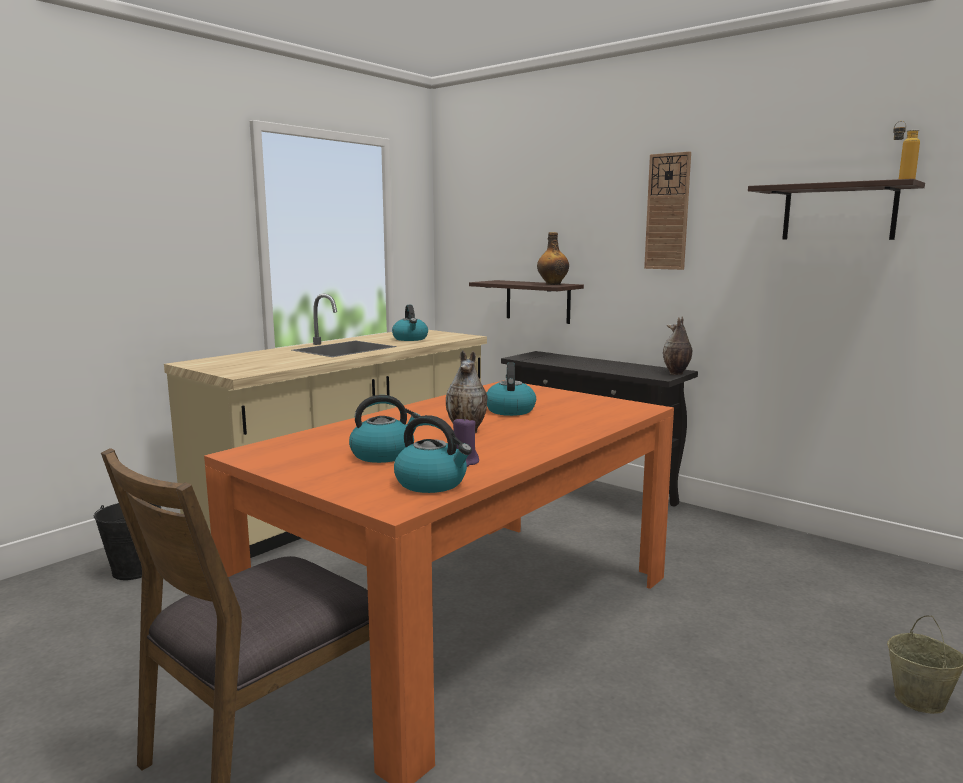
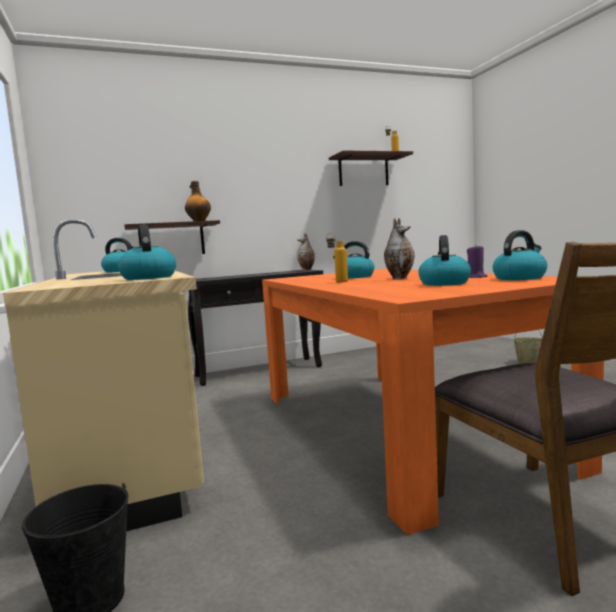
camera: 60 degrees left, 5 degrees down
(252, 368) = (148, 277): none -> kettle
(442, 412) = (337, 282): none -> bottle
(667, 212) = (271, 169): wall clock -> none

